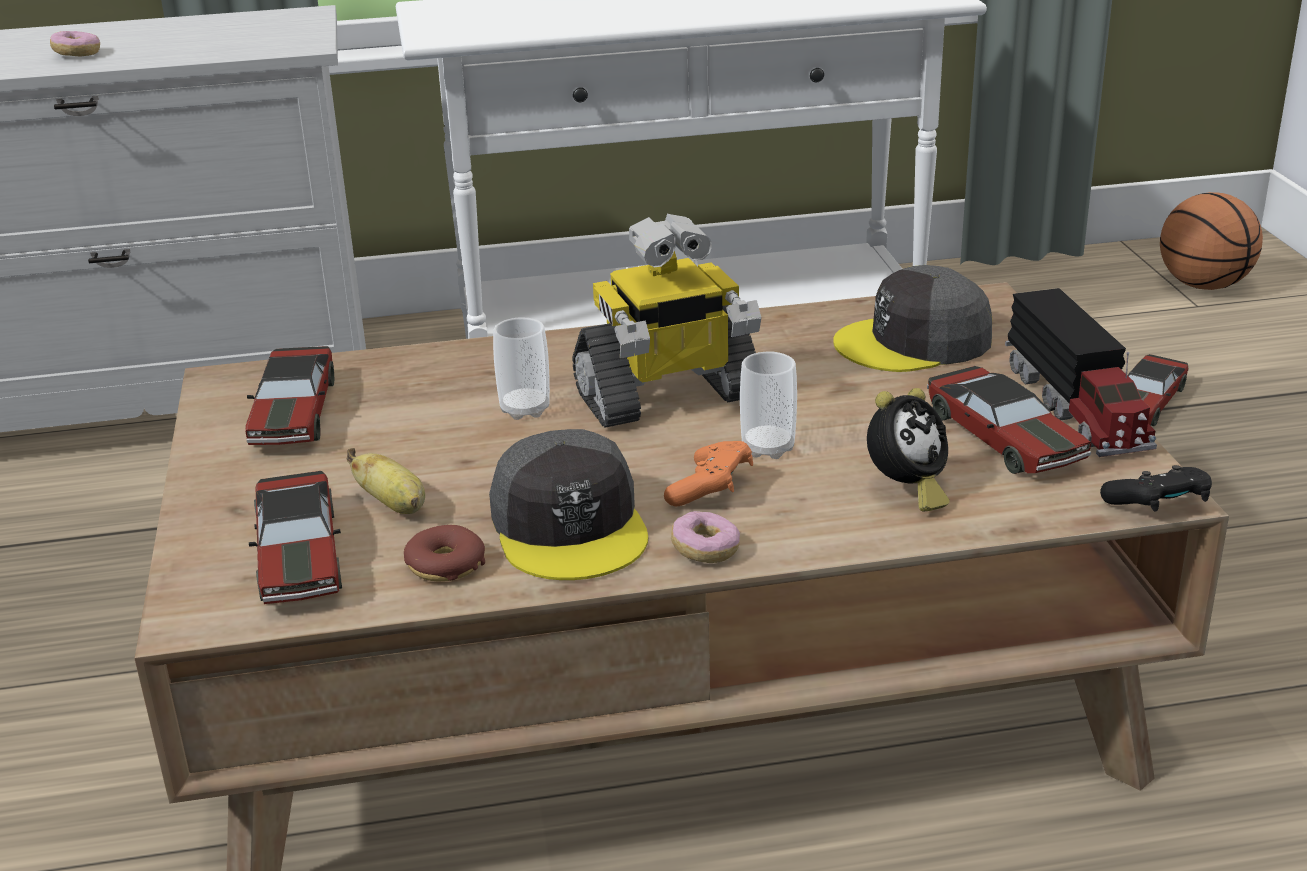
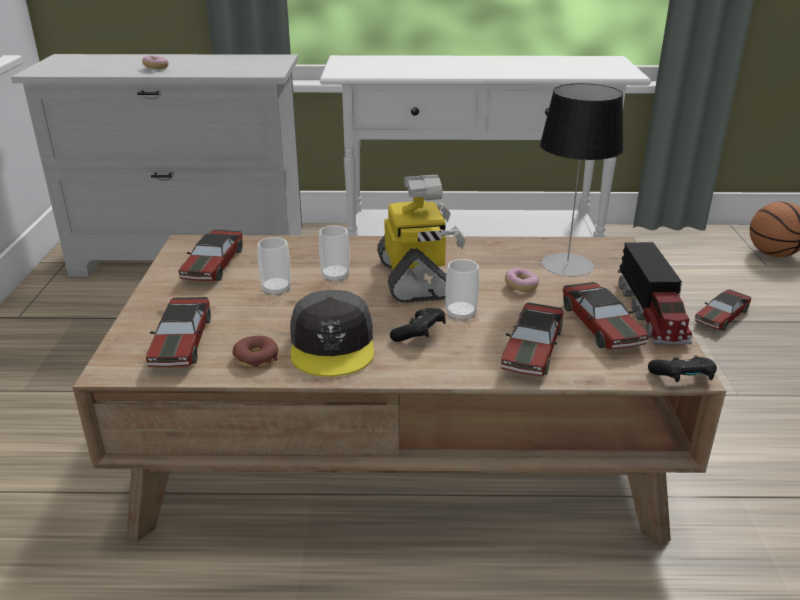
camera: 10 degrees right, 0 degrees up
(394, 505) = (243, 321): banana -> none
(429, 444) = (276, 290): none -> cup
(668, 396) = (416, 279): toy robot -> toy robot turned 90 degrees counterclockwise
(705, 550) = (403, 369): donut -> donut (521, 286)
(711, 490) = (419, 334): orange game controller -> black game controller
(906, 491) = (532, 350): alarm clock -> toy car
(914, 342) = (567, 265): grey cap -> table lamp

